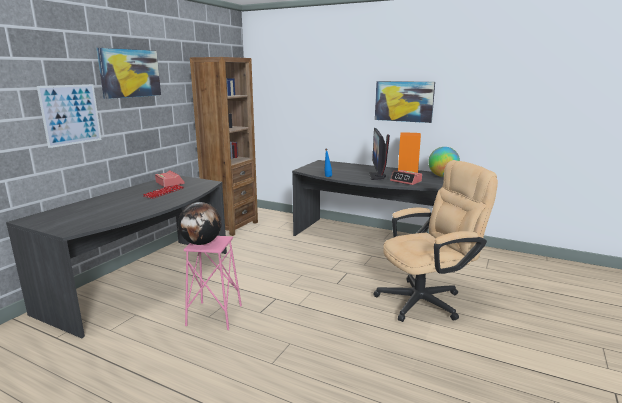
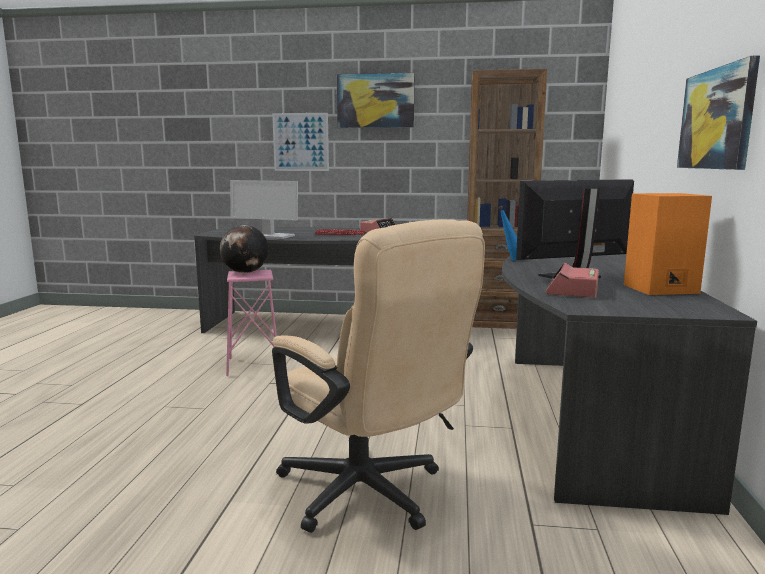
camera: 70 degrees right, 5 degrees down
(131, 212) = (266, 236): none -> monitor
(442, 176) = (690, 309): globe -> none

